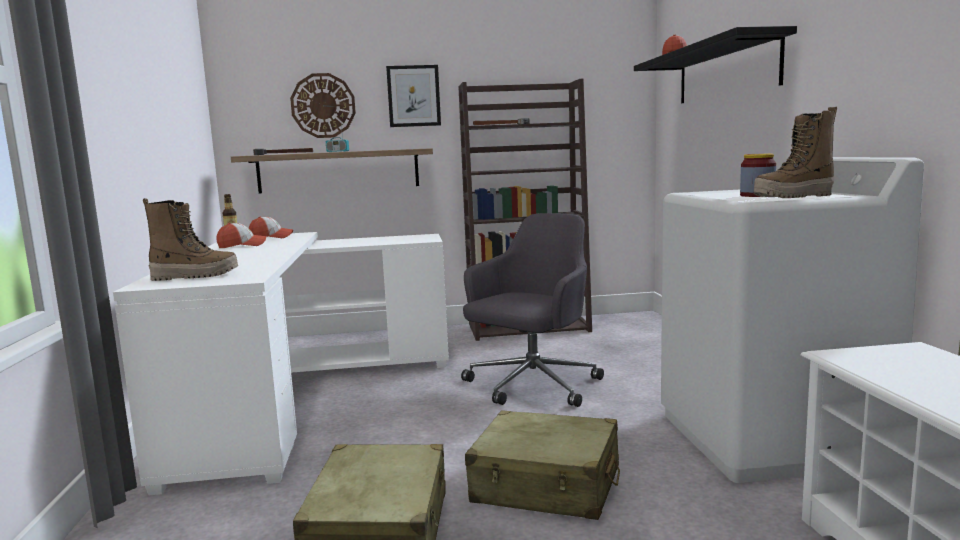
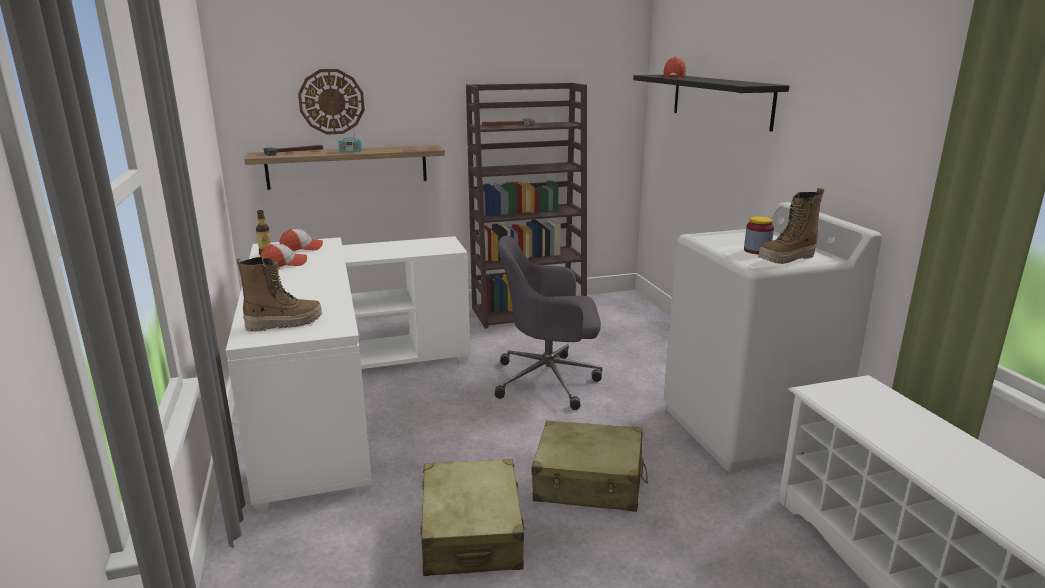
camera: 10 degrees left, 10 degrees up
(413, 96) = (422, 93): picture -> none
(531, 385) = (549, 380): grey office chair -> grey office chair turned 120 degrees counterclockwise

